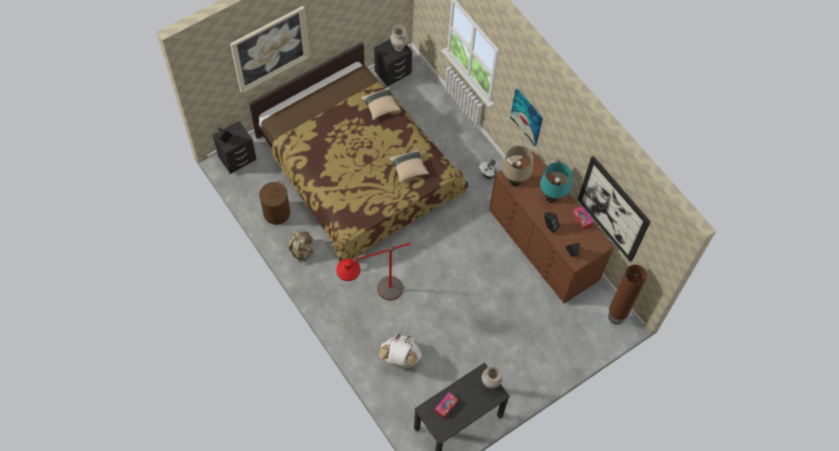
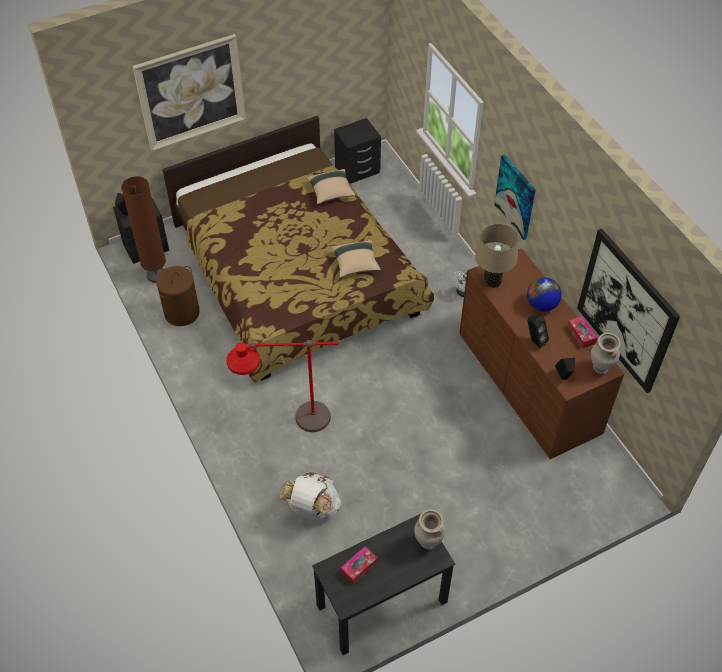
camera: 10 degrees right, 10 degrees down
(302, 250) = (205, 360): beige backpack -> none
(398, 48) = (364, 132): beige vase -> beige vase (600, 368)
(552, 197) = (541, 305): turquoise table lamp -> globe
(615, 317) = (622, 484): brown floor lamp -> brown floor lamp (156, 275)

